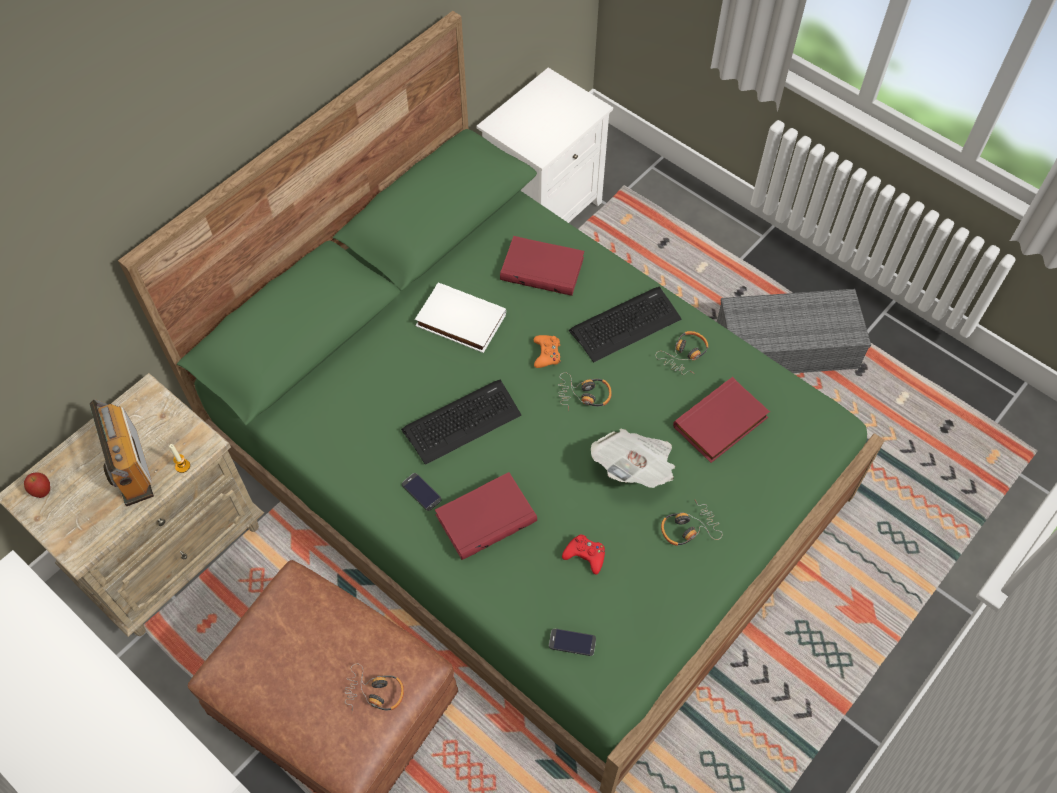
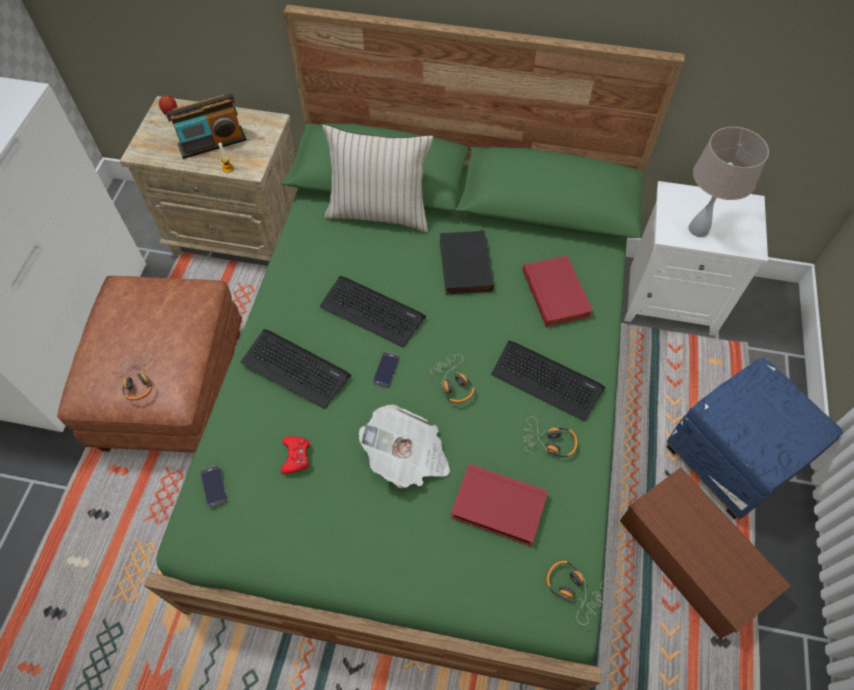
camera: 60 degrees right, 0 degrees up
(129, 466) = (212, 143): radio -> radio turned 150 degrees counterclockwise
(342, 359) = (379, 212): none -> beige pillow
(421, 492) = (296, 317): phone -> phone (386, 369)
(459, 322) = (463, 265): white book -> black book
(485, 516) = (295, 368): red book -> keyboard
(547, 354) = (475, 337): orange game controller -> none
(549, 130) = (699, 229): none -> beige table lamp
(688, 528) = (371, 529): headphones -> headphones (573, 589)
(721, 267) = (731, 460): none -> blue ottoman
(784, 348) = (689, 557): grey storage box -> brown storage box

